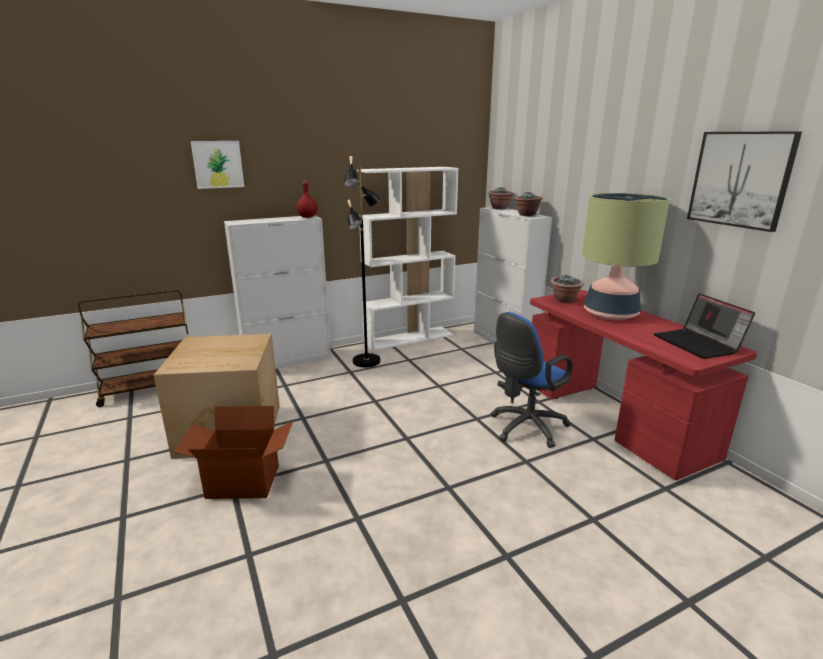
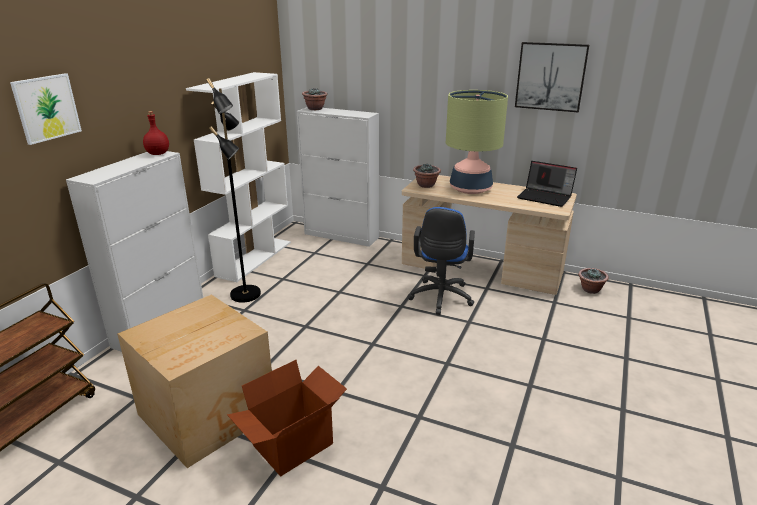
camera: 40 degrees left, 5 degrees up
(526, 215) = (356, 114): potted plant -> potted plant (590, 290)
(611, 419) = (481, 270): red desk -> beige desk

